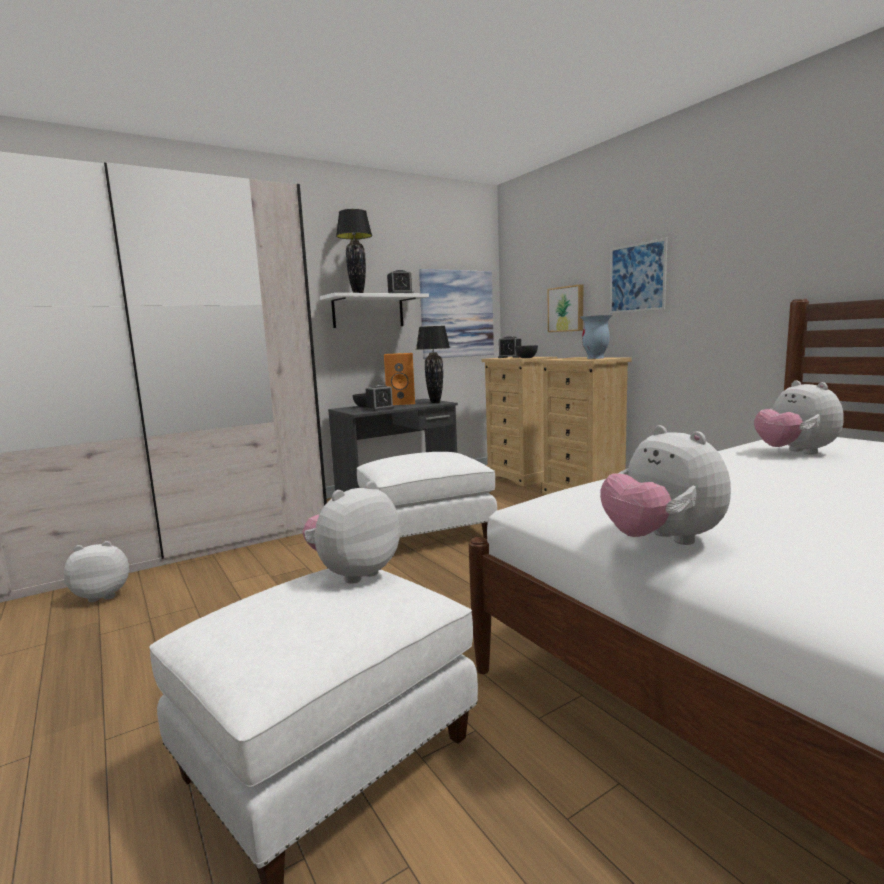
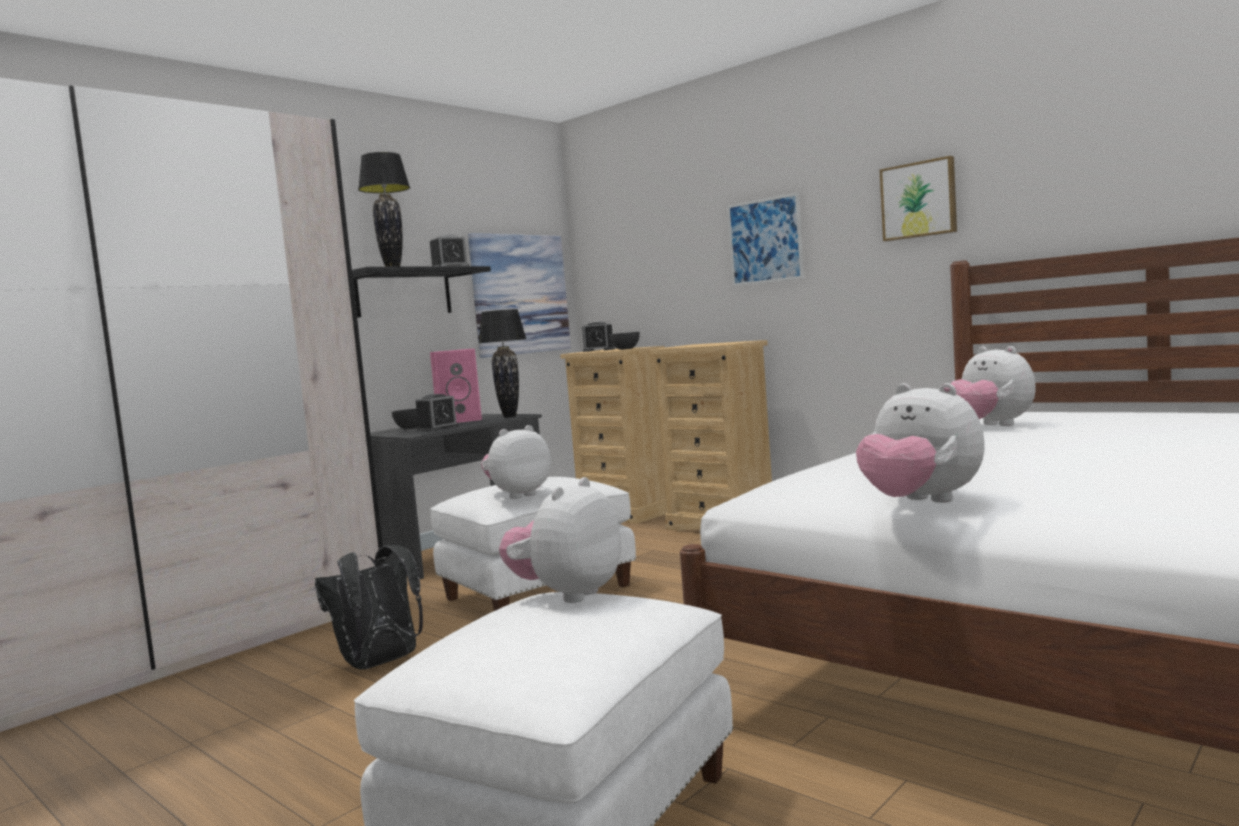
camera: 15 degrees left, 5 degrees down
(103, 595) = (83, 729): plush toy -> plush toy (518, 495)
(294, 577) = (379, 664): none -> black backpack
(368, 311) = (403, 293): white shelf -> black shelf
(402, 403) = (460, 420): orange speaker -> pink speaker
(566, 309) = (672, 283): picture -> picture (919, 200)
(595, 358) = (723, 343): vase -> none

